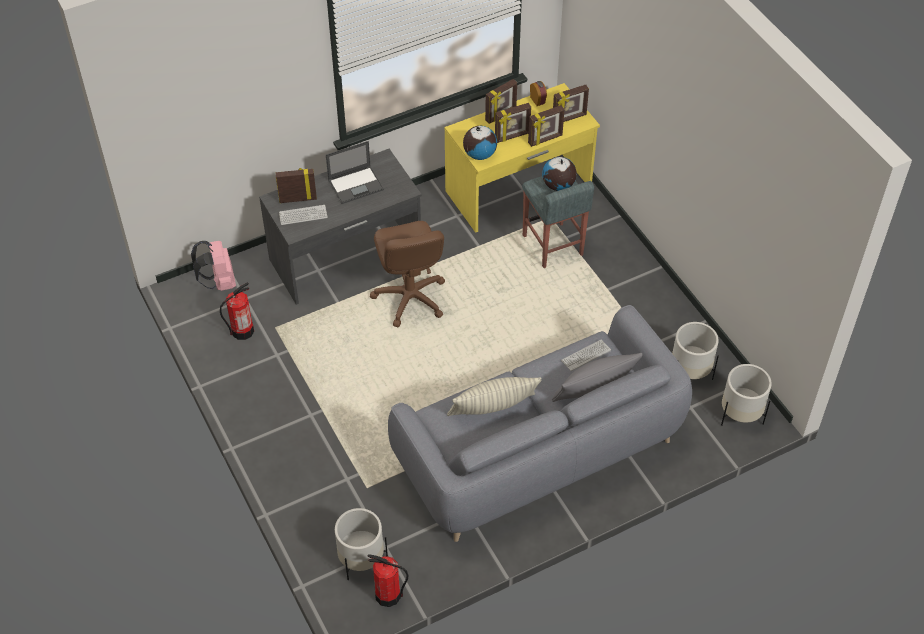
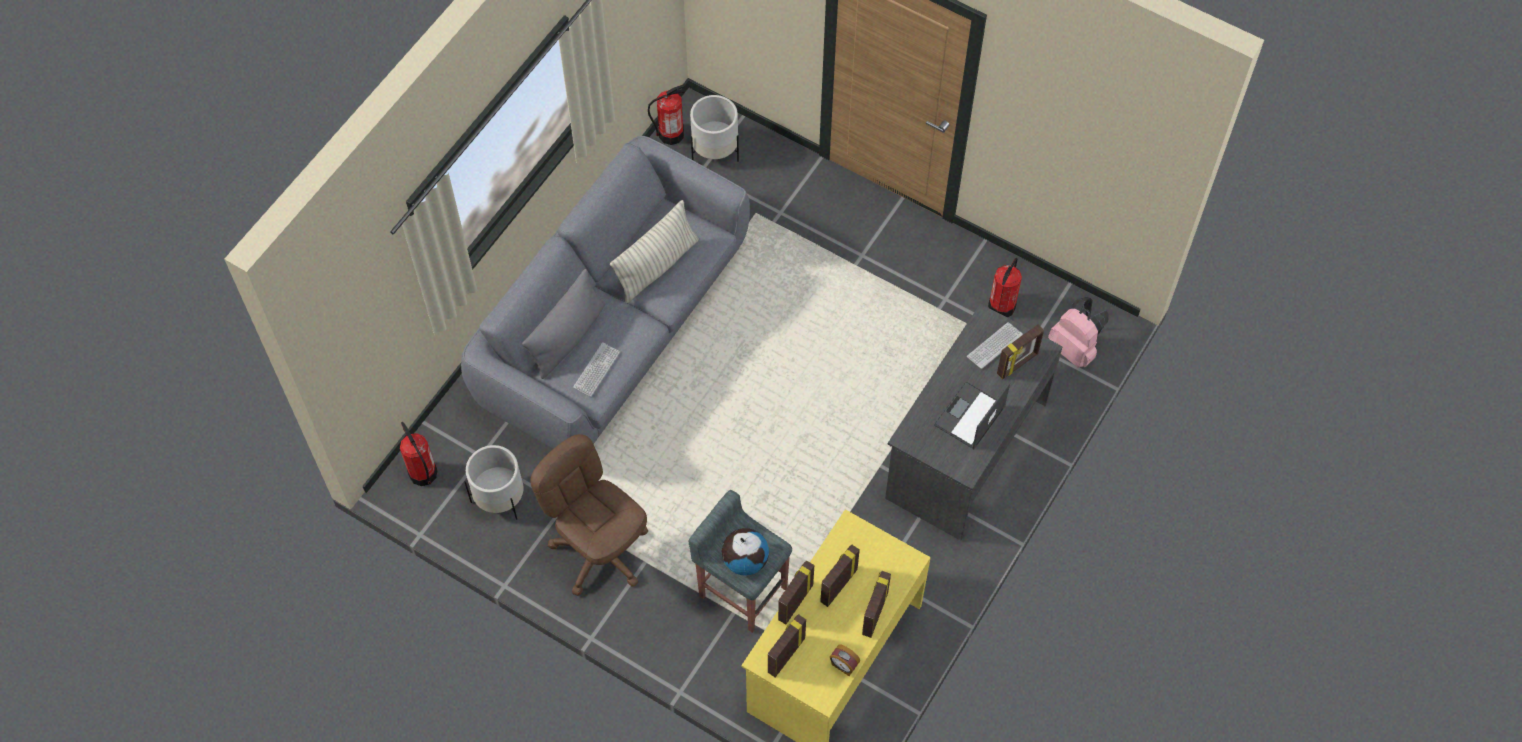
camera: 150 degrees right, 10 degrees up
(410, 298) = (858, 434): brown office chair -> brown office chair (600, 551)
(479, 154) = (859, 535): globe -> none
(740, 414) = (423, 473): white planter -> fire extinguisher

